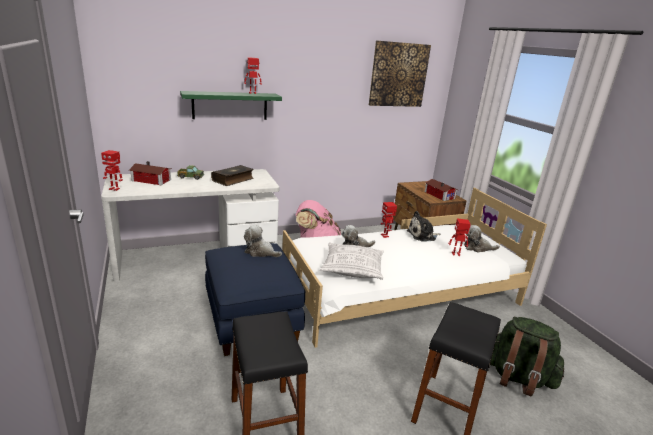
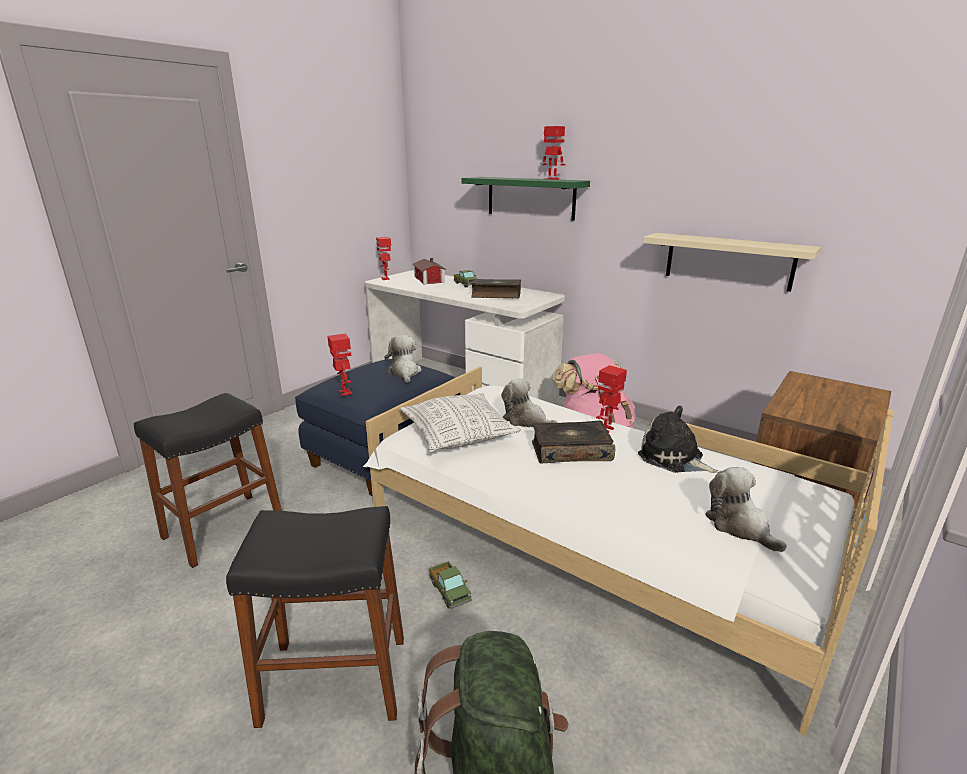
camera: 60 degrees right, 0 degrees up
(356, 134) = (728, 261): none -> beige shelf
(398, 75) = (842, 139): picture -> none
(398, 251) = (570, 451): none -> book
(407, 347) = (449, 591): none -> toy truck
(439, 195) = (832, 411): toy house -> none
(456, 254) = (659, 506): toy robot -> toy robot (344, 393)

